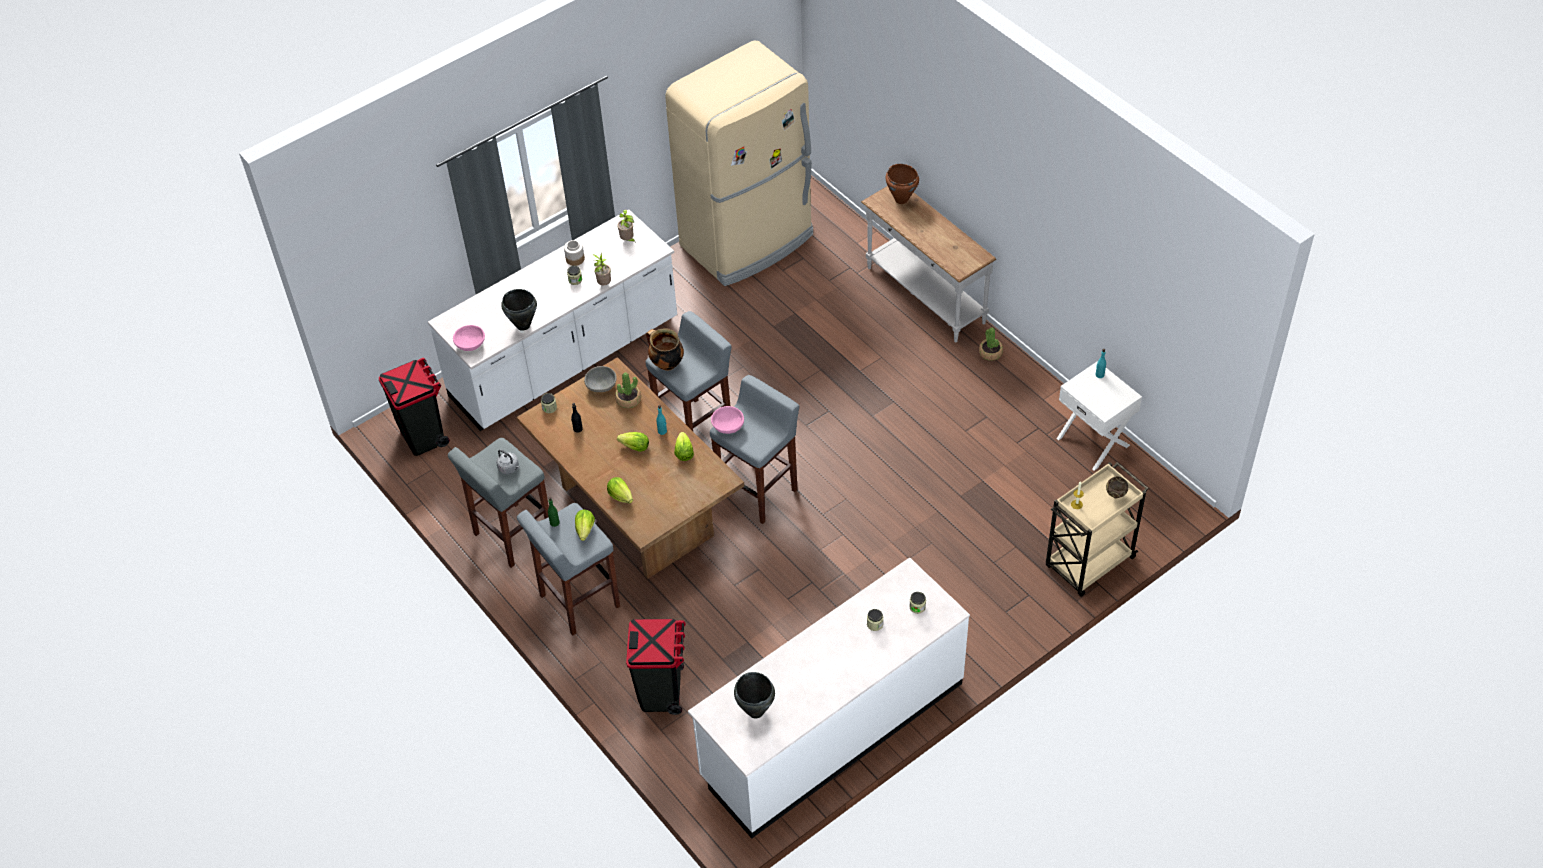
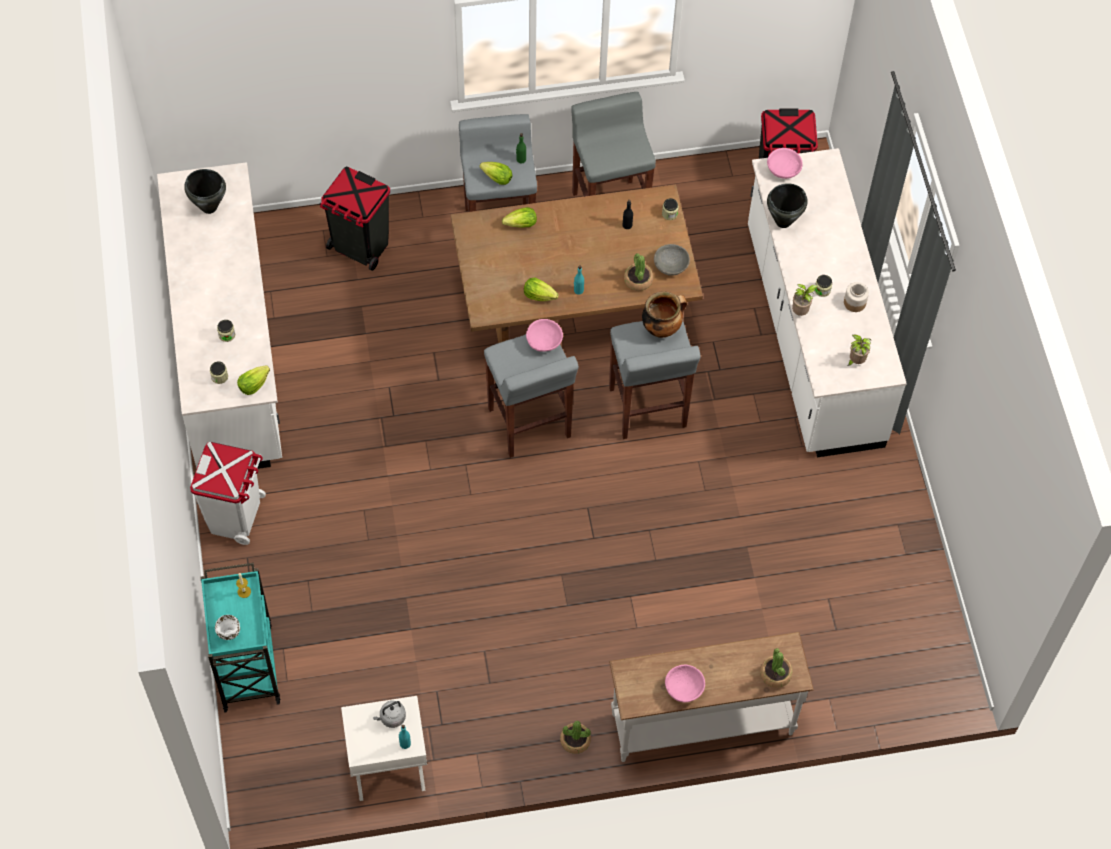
camera: 115 degrees right, 10 degrees up
(509, 468) = (610, 151): grey kettle -> grey kettle (391, 718)
(635, 447) = (573, 260): lettuce -> lettuce (253, 385)
(748, 241) = (895, 587): beige fridge -> none
(901, 199) = (775, 674): brown cooking pot -> potted plant
(948, 237) = (683, 688): none -> pink bowl
(977, 638) = (236, 516): none -> white trash can
(1088, 563) = (247, 664): beige cart -> turquoise cart
(1115, 495) = (229, 633): brown bowl -> white bowl

